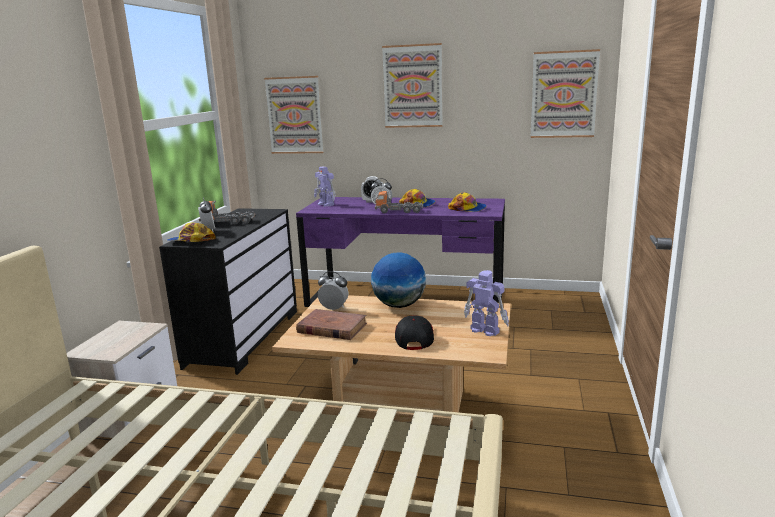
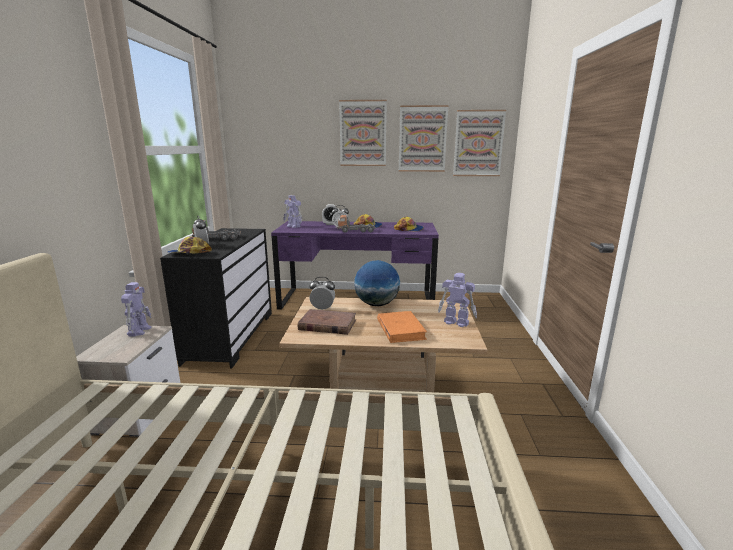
camera: 10 degrees left, 0 degrees up
(133, 327) = (139, 330): none -> toy robot
(294, 115) = (265, 154): picture -> picture (422, 139)
(414, 336) = (400, 329): cap -> orange book

